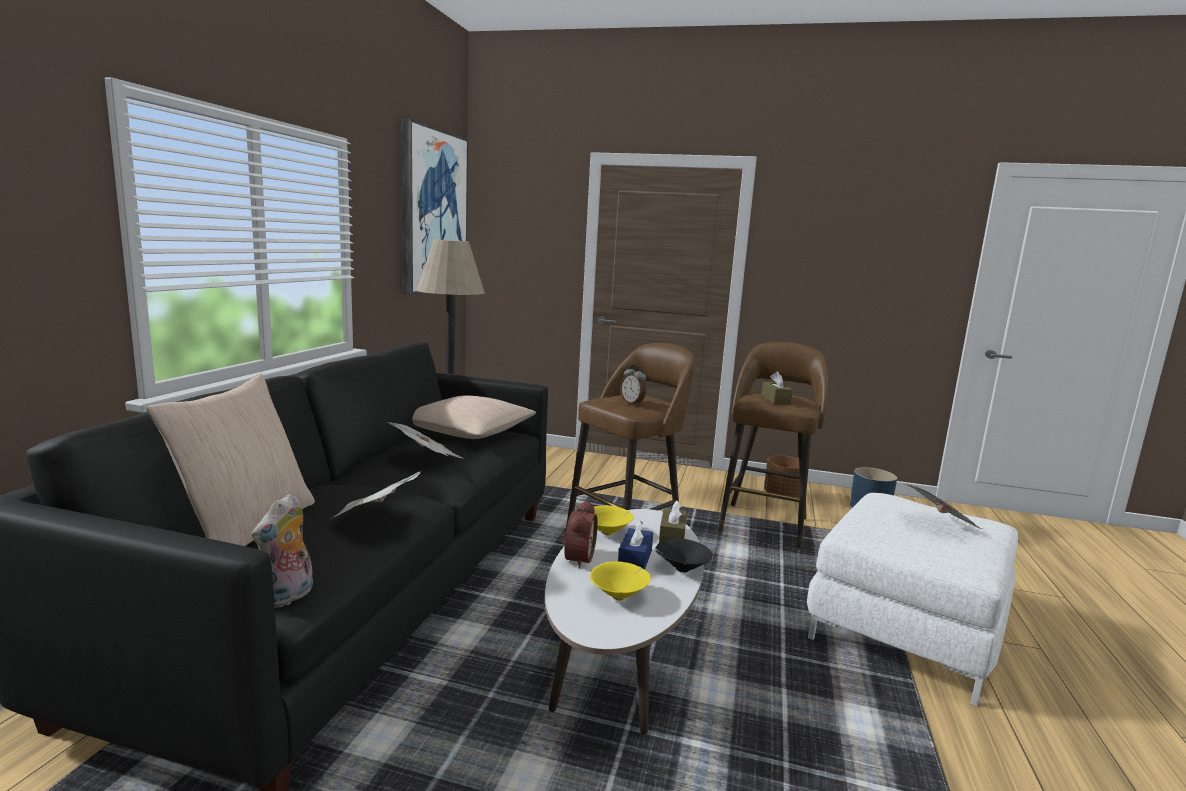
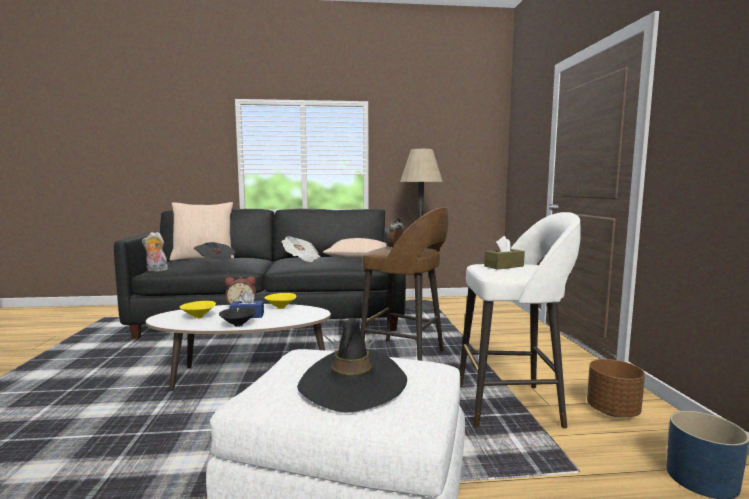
camera: 70 degrees right, 5 degrees down
(432, 212) = (458, 135): picture -> none
(672, 536) = (288, 319): brown tissue box -> none
(764, 524) = (511, 405): brown stool -> white stool
(942, 526) = (352, 385): newspaper -> black hat

